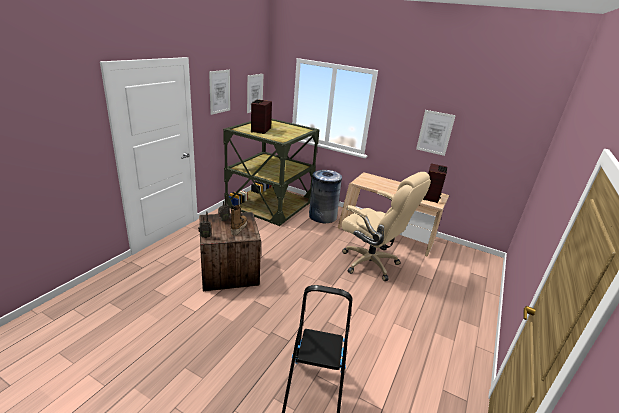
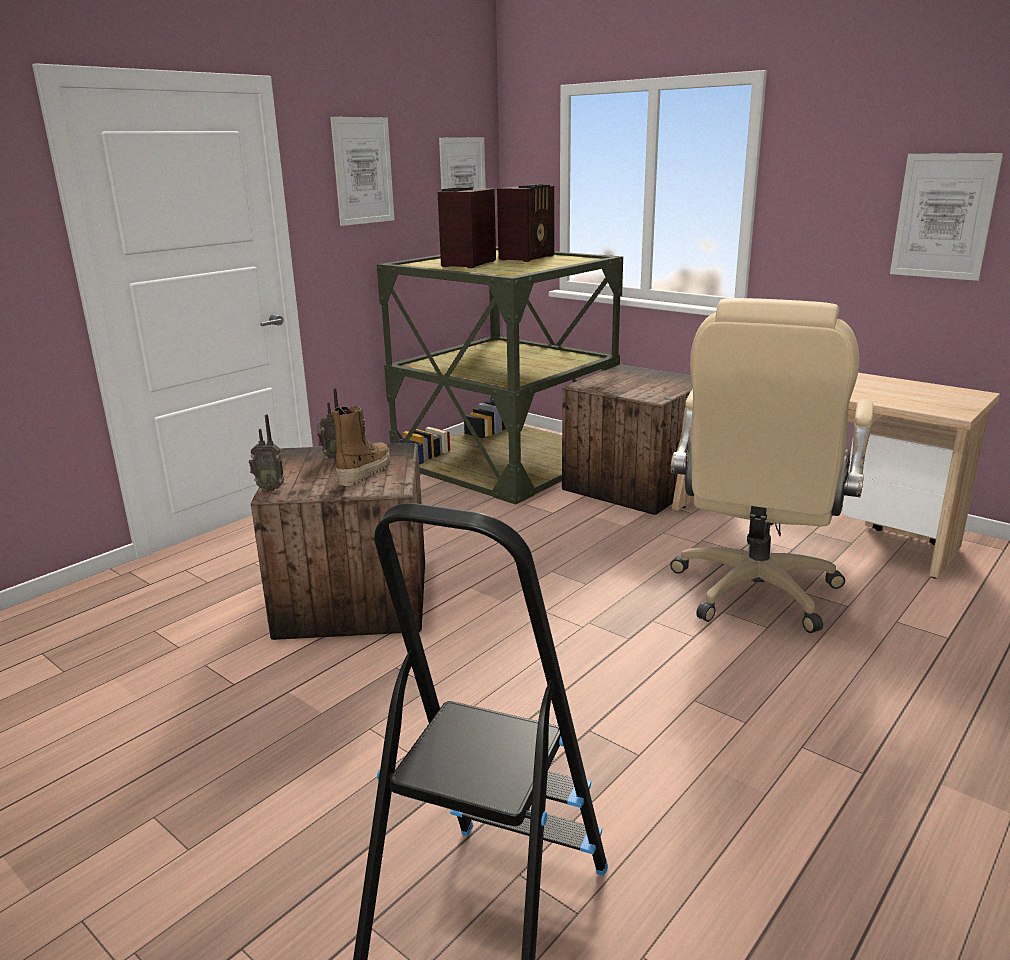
camera: 15 degrees right, 5 degrees down
(322, 216) = (637, 485): grey trash can -> crate
(370, 264) = (754, 592): beige office chair -> beige office chair turned 60 degrees clockwise
(431, 196) = (938, 397): radio -> radio (528, 257)

